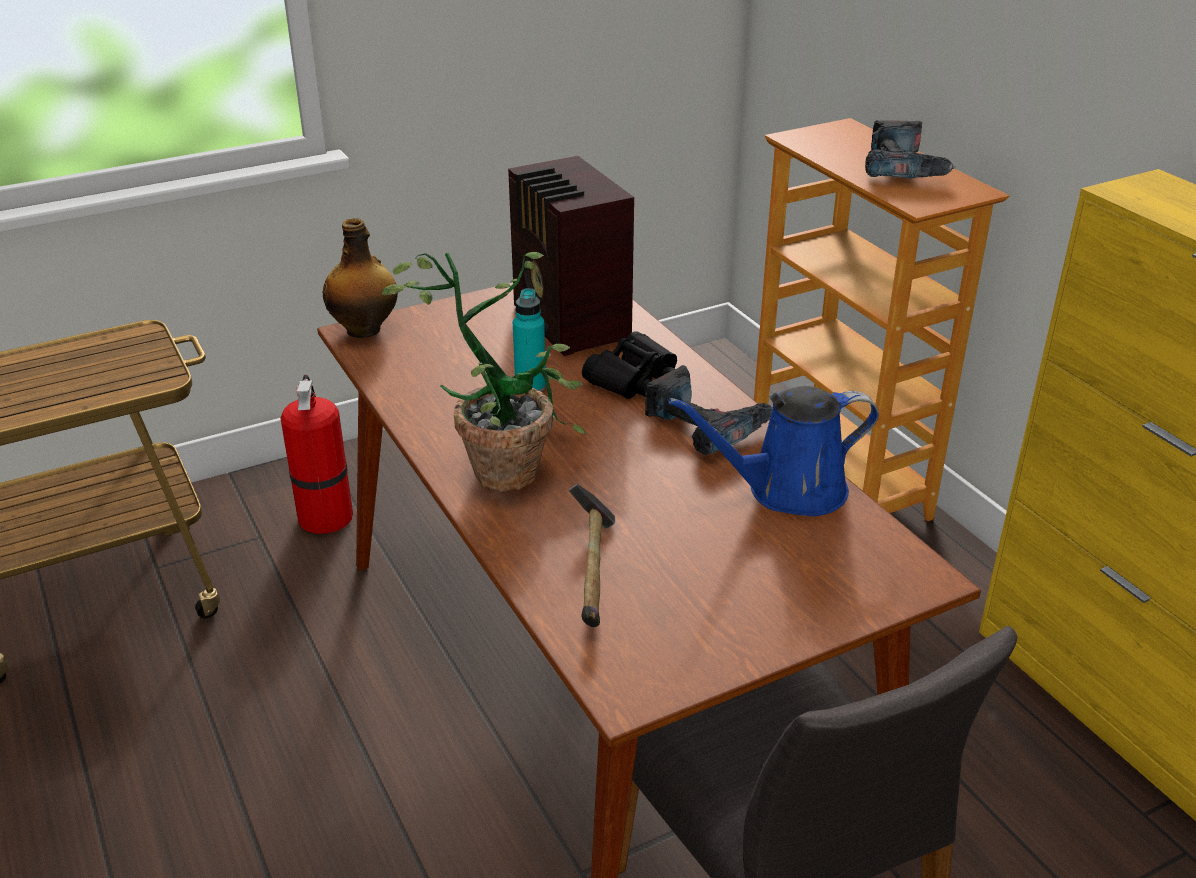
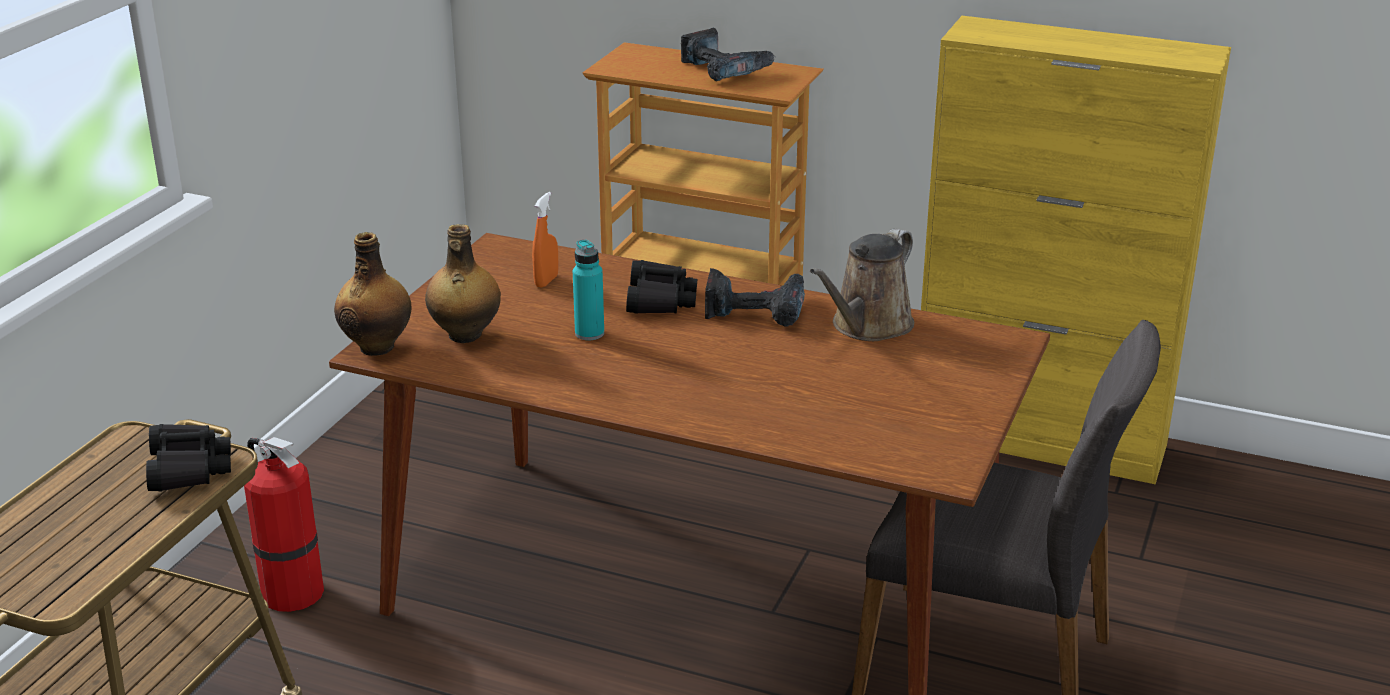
camera: 40 degrees left, 5 degrees down
(133, 374) = (188, 468): none -> black binoculars
(437, 347) = (465, 335): none -> bottle
(505, 462) = (656, 387): potted plant -> none
(570, 324) = (546, 281): radio -> orange spray bottle
(593, 572) = (825, 423): hammer -> none
(787, 490) = (868, 326): blue watering can -> brown watering can

